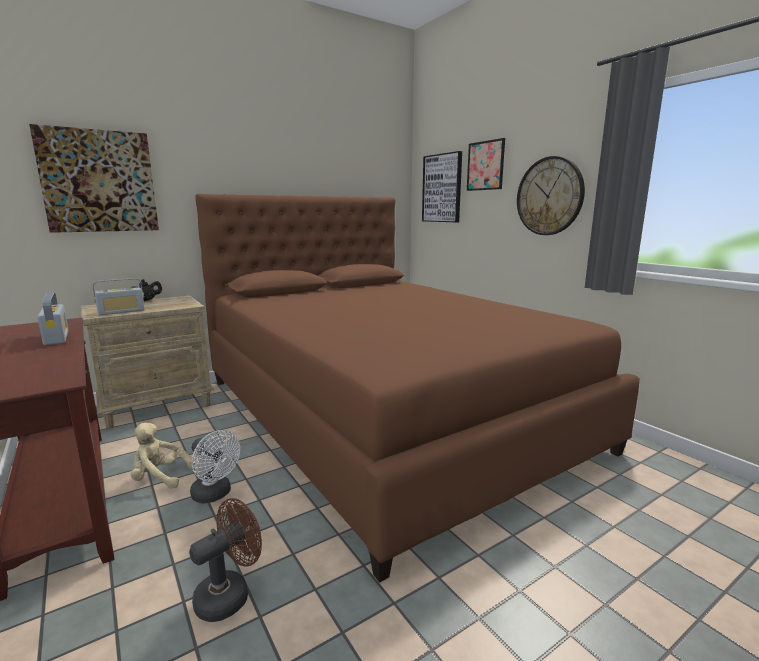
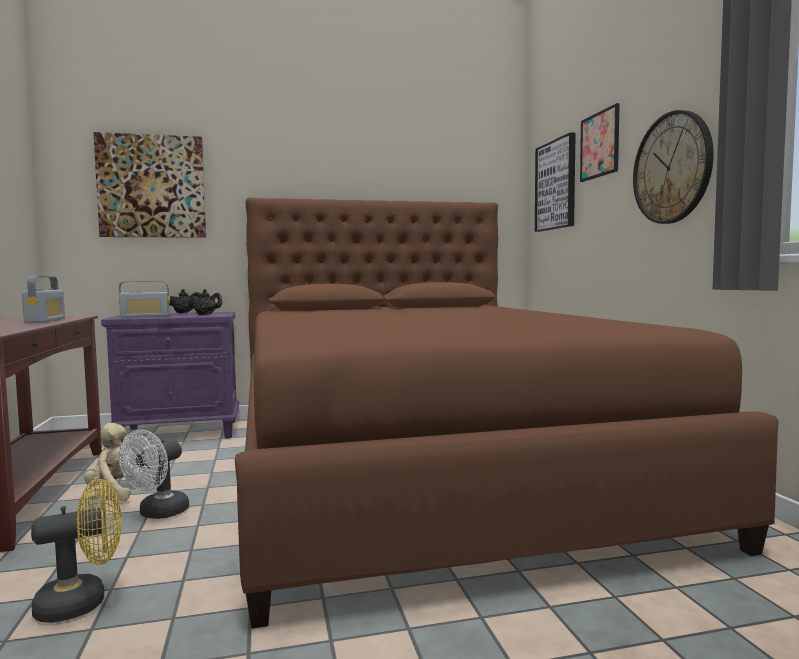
camera: 20 degrees right, 10 degrees down
(158, 405) = (181, 432): beige nightstand -> purple nightstand
(177, 305) = (206, 315): none -> black teapot
(215, 495) = (158, 513): white fan -> white fan turned 60 degrees clockwise
(229, 594) = (83, 602): brown fan -> yellow fan

